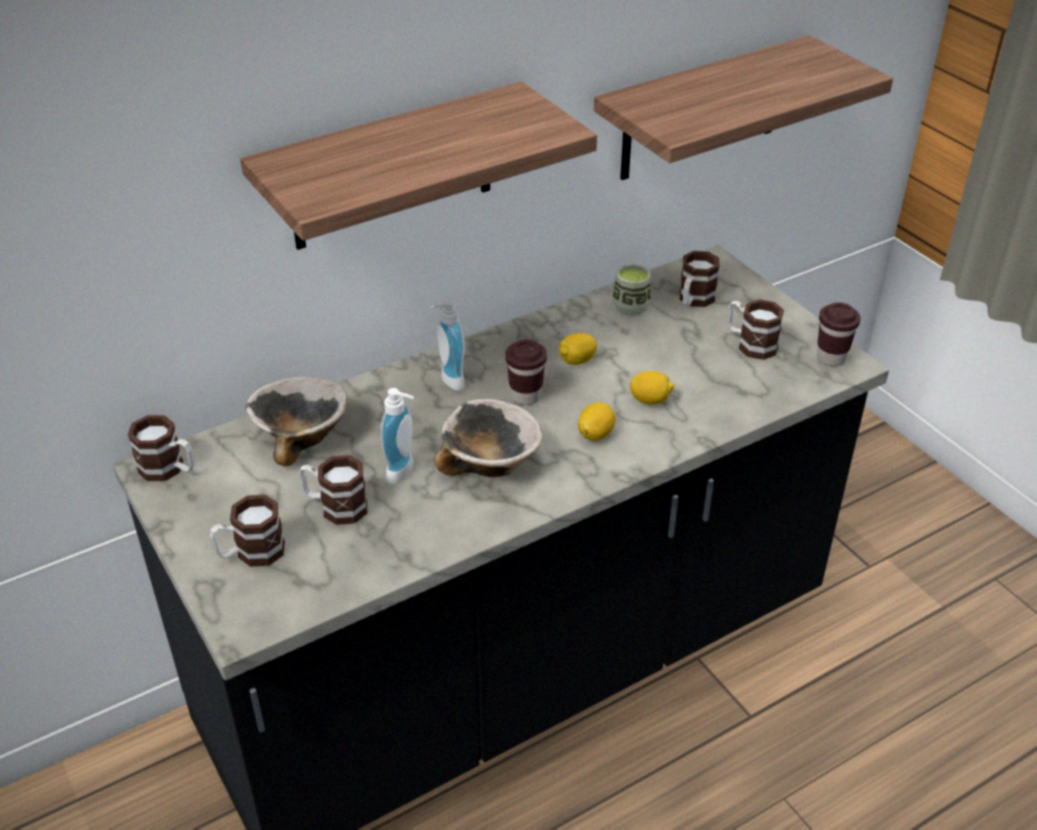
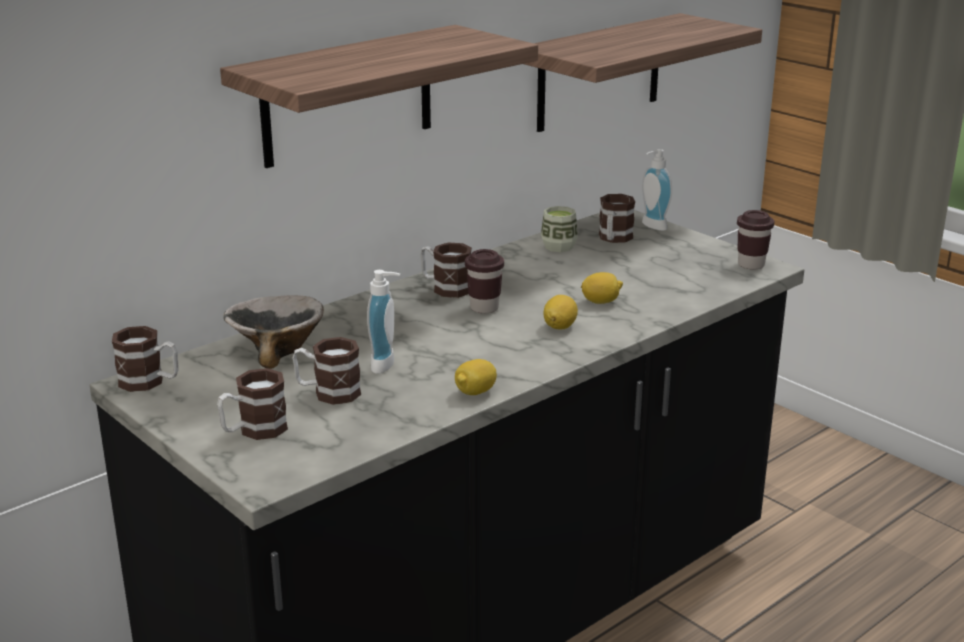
camera: 10 degrees left, 15 degrees down
(448, 381) = (407, 304): soap dispenser -> soap dispenser (651, 226)
(491, 463) = (469, 352): bowl -> none
(577, 361) = (523, 283): lemon -> lemon (475, 392)
(750, 344) = (676, 261): mug -> mug (445, 288)

